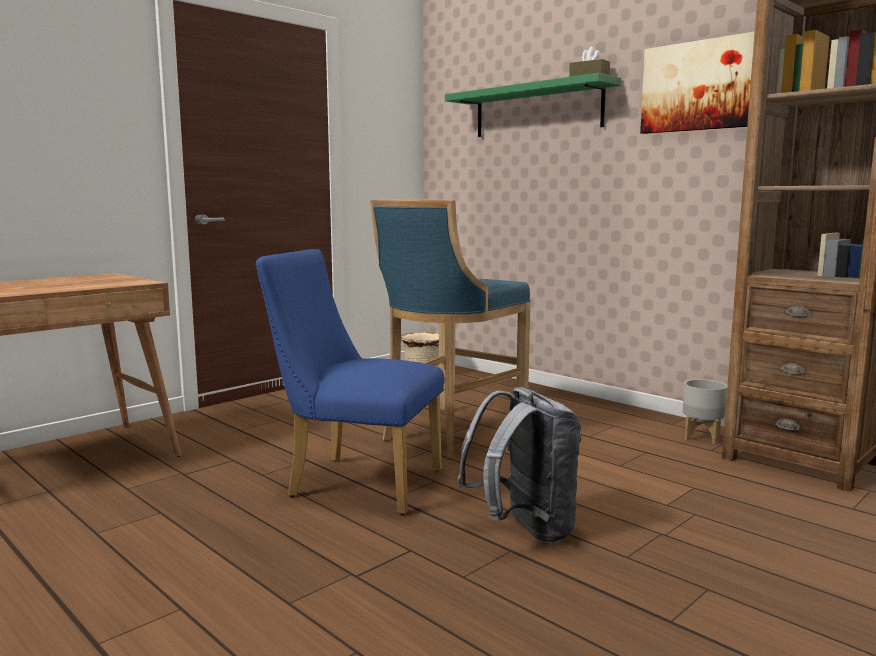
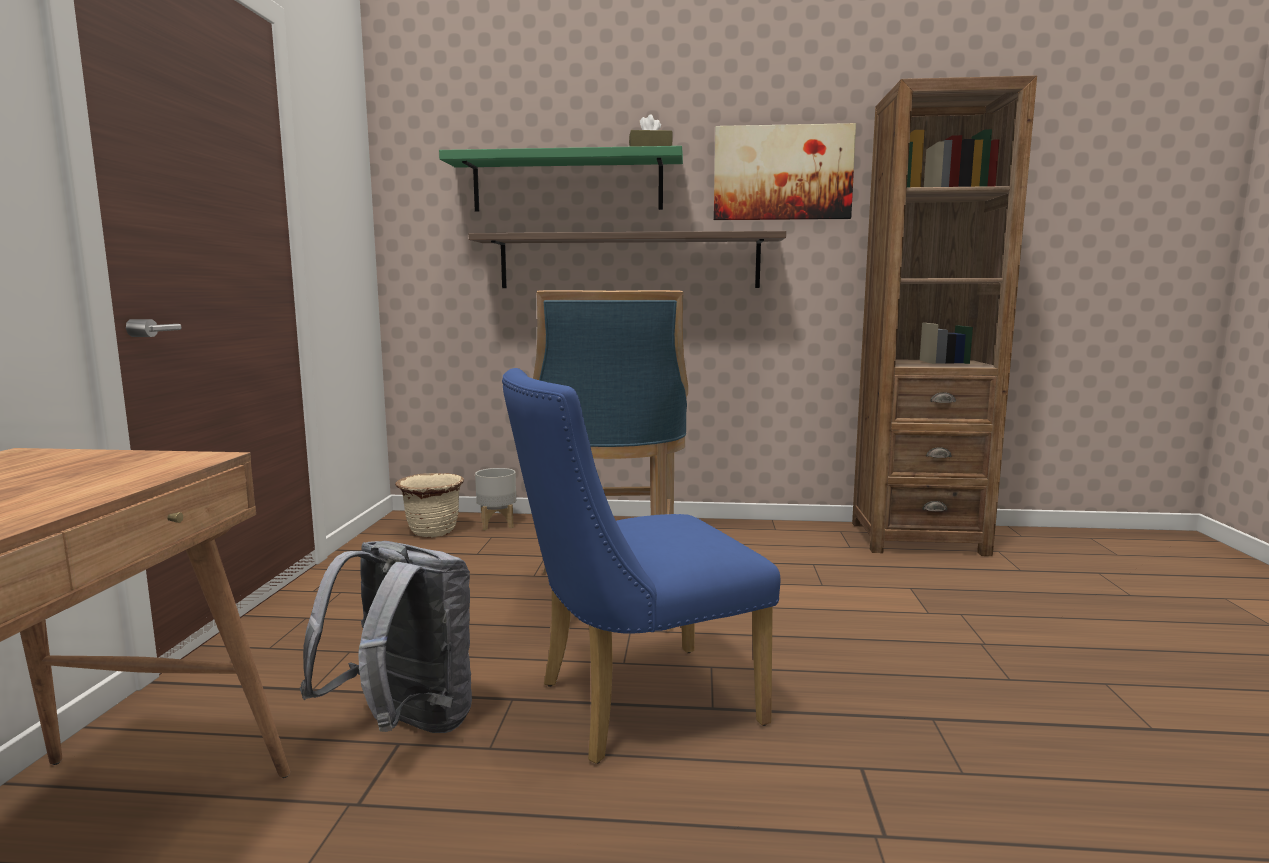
camera: 40 degrees left, 0 degrees up
(524, 530) = (895, 689): grey backpack -> grey backpack (404, 726)
(577, 173) = (629, 262): none -> shelf
(703, 437) = (822, 536): grey planter -> grey planter (498, 524)

